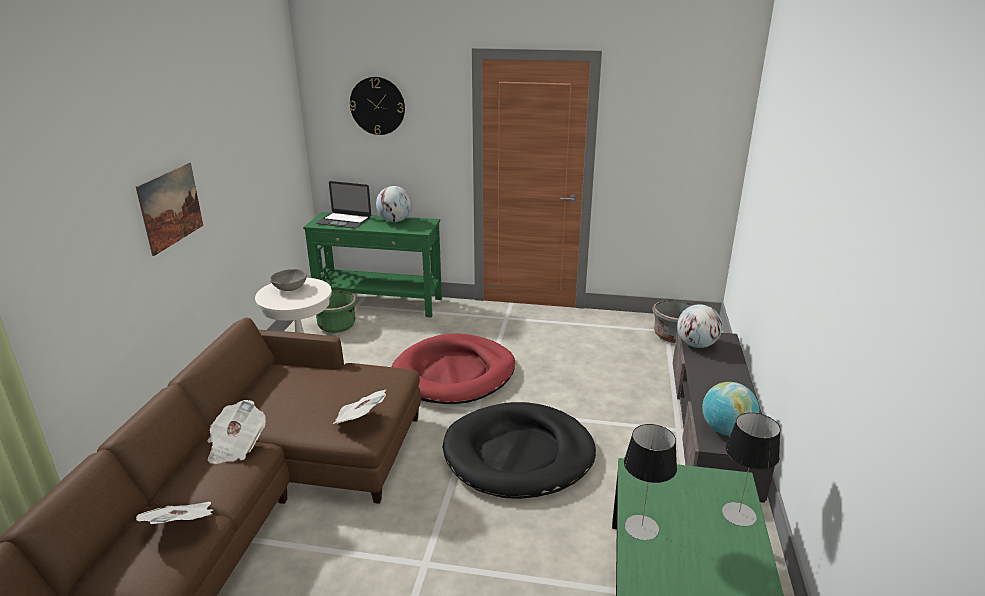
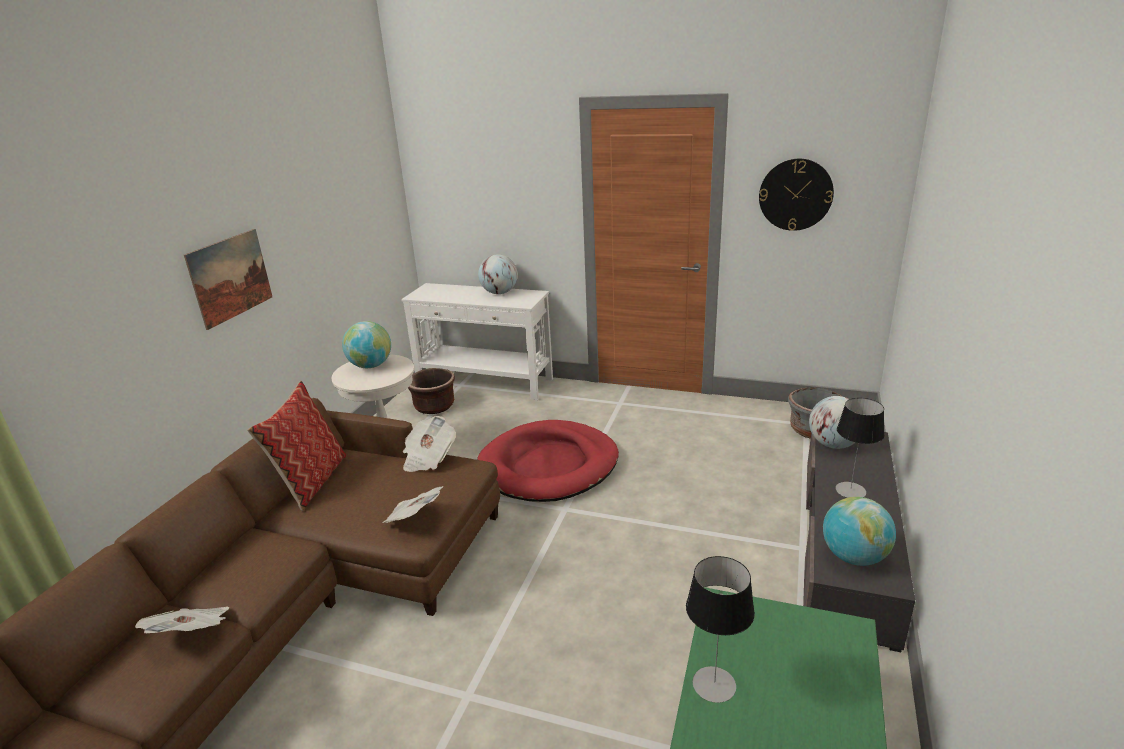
camera: 10 degrees right, 0 degrees up
(236, 446) = (275, 542): newspaper -> newspaper (428, 458)
(253, 392) = (311, 481): none -> pillow
(290, 288) = (370, 366): grey bowl -> globe
(337, 326) = (434, 406): green planter -> brown planter
(344, 220) = (445, 292): laptop -> none
(377, 106) = (479, 166): wall clock -> wall clock (795, 194)
(379, 303) = (485, 382): green console table -> white console table
(519, 454) = (603, 567): black dog bed -> none
(738, 514) = (847, 677): table lamp -> table lamp (850, 490)

